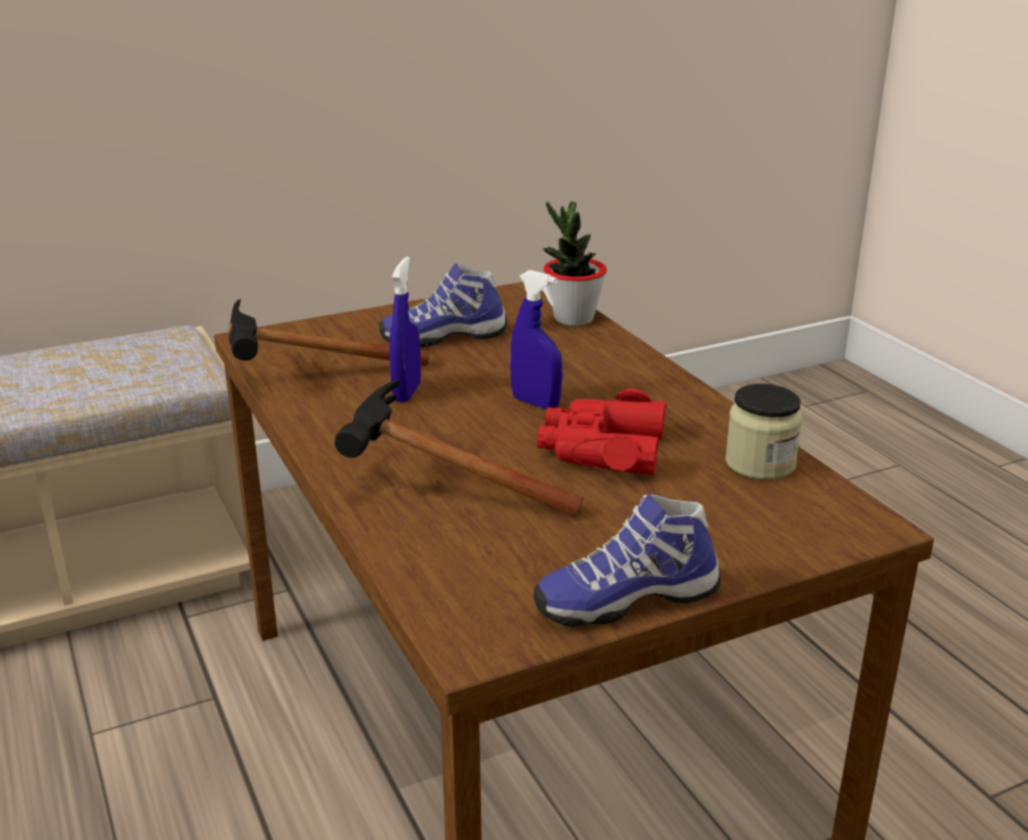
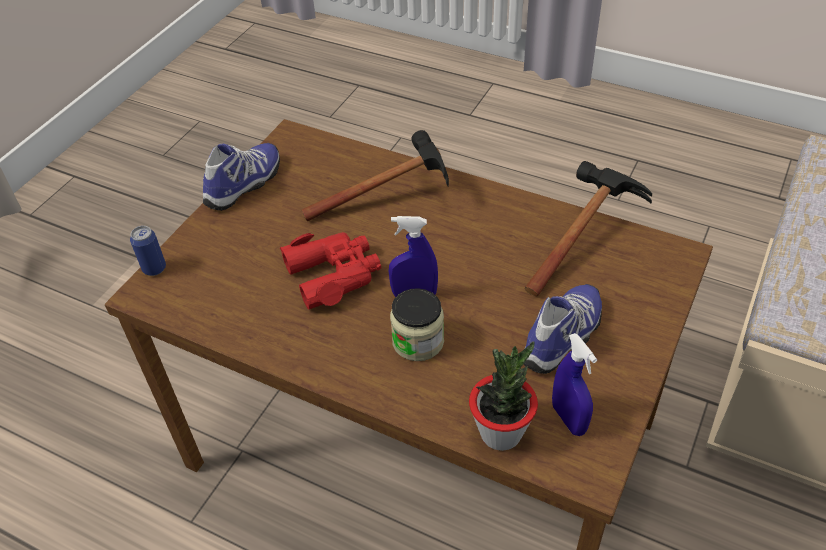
camera: 145 degrees right, 20 degrees up
(407, 392) = (503, 259): blue spray bottle -> blue spray bottle (568, 419)
(760, 463) = (229, 314): jar -> jar (418, 341)
(842, 546) = (154, 268): none -> can

